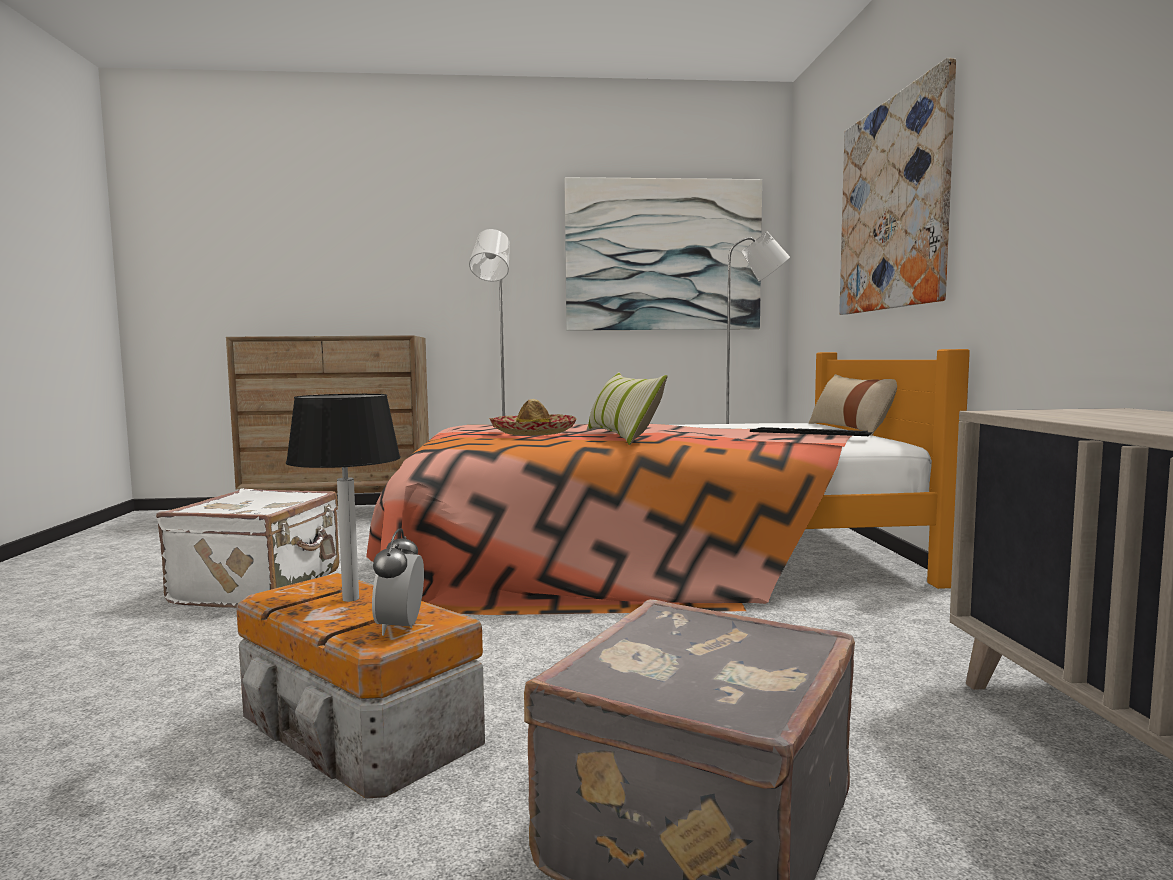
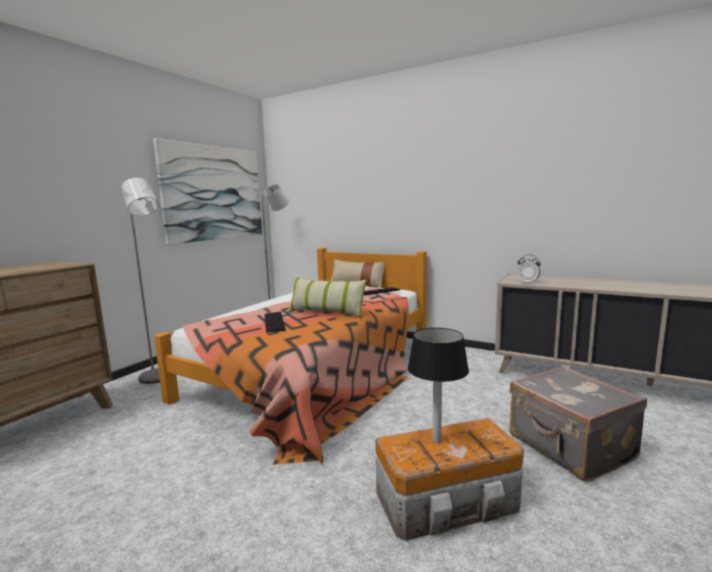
camera: 55 degrees left, 5 degrees up
(261, 587) = (163, 502): white suitcase -> none
(400, 627) = (492, 435): alarm clock -> alarm clock (528, 283)
(533, 433) = (274, 322): hat -> keyboard
(893, 205) = (367, 185): picture -> none

